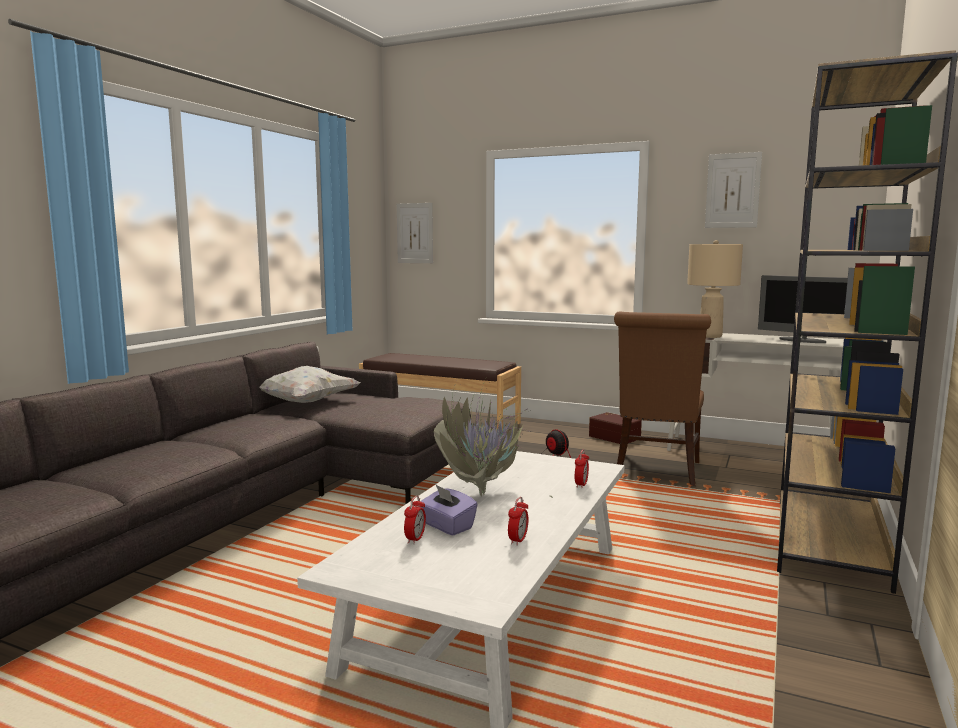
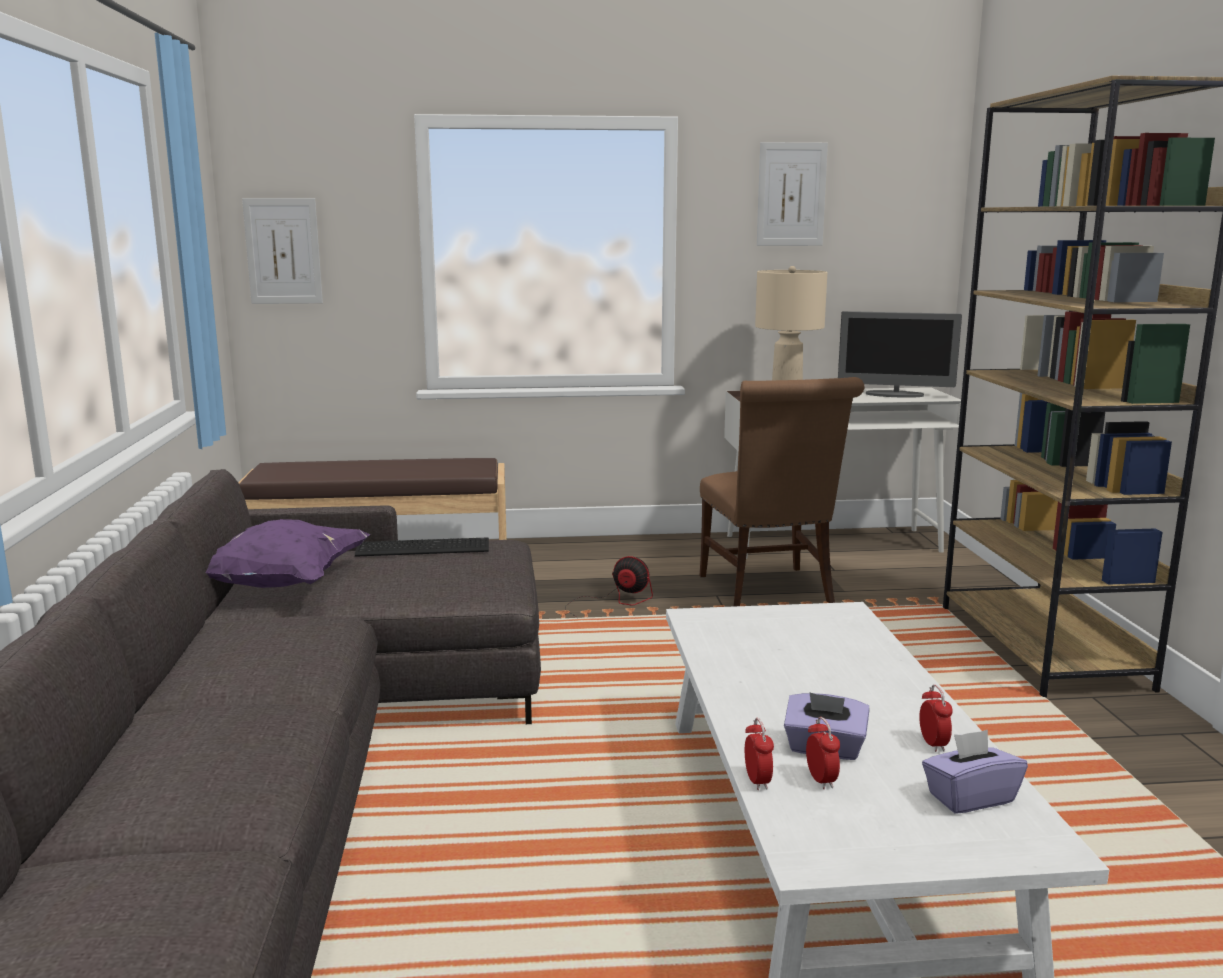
camera: 30 degrees left, 5 degrees up
(306, 402) = (282, 584): white pillow -> purple pillow
(398, 397) = (421, 547): none -> keyboard
(482, 492) = (776, 683): potted plant -> none
(485, 570) = (970, 797): none -> purple tissue box
(581, 485) = (867, 643): alarm clock -> alarm clock (757, 781)
(615, 437) = (659, 550): brown storage box -> none

